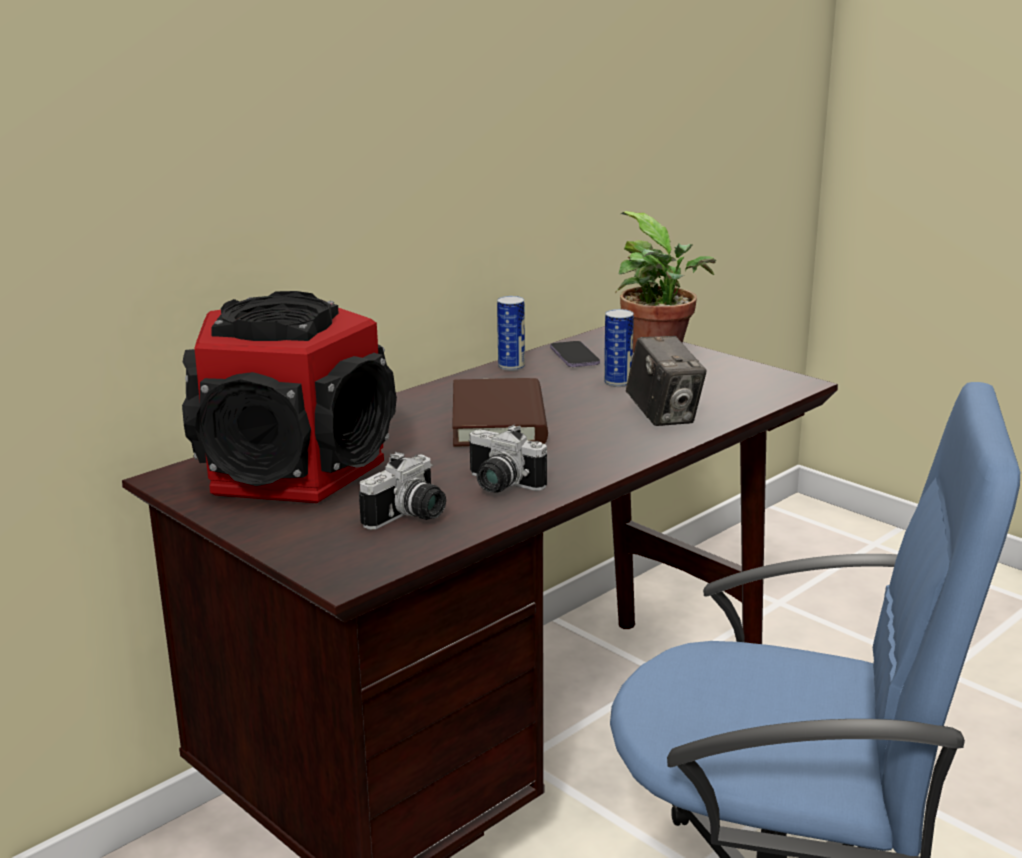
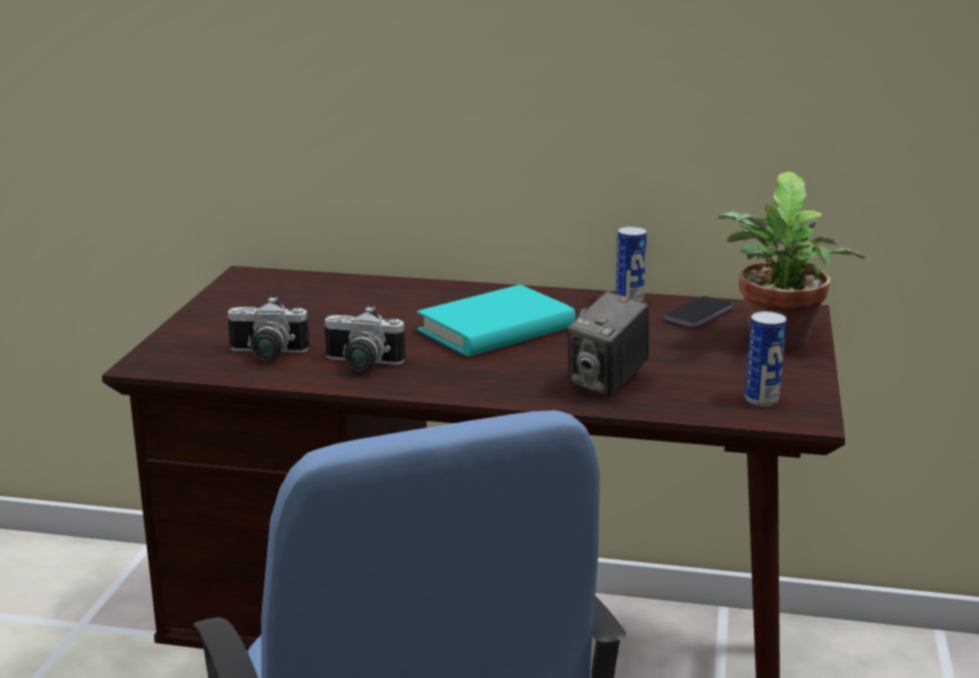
camera: 55 degrees right, 0 degrees up
(294, 469) = (307, 299): speaker -> none
(498, 420) = (496, 329): brown book -> turquoise book
(499, 486) = (360, 365): camera -> camera turned 75 degrees counterclockwise
(617, 383) = (662, 346): can -> can (761, 400)

